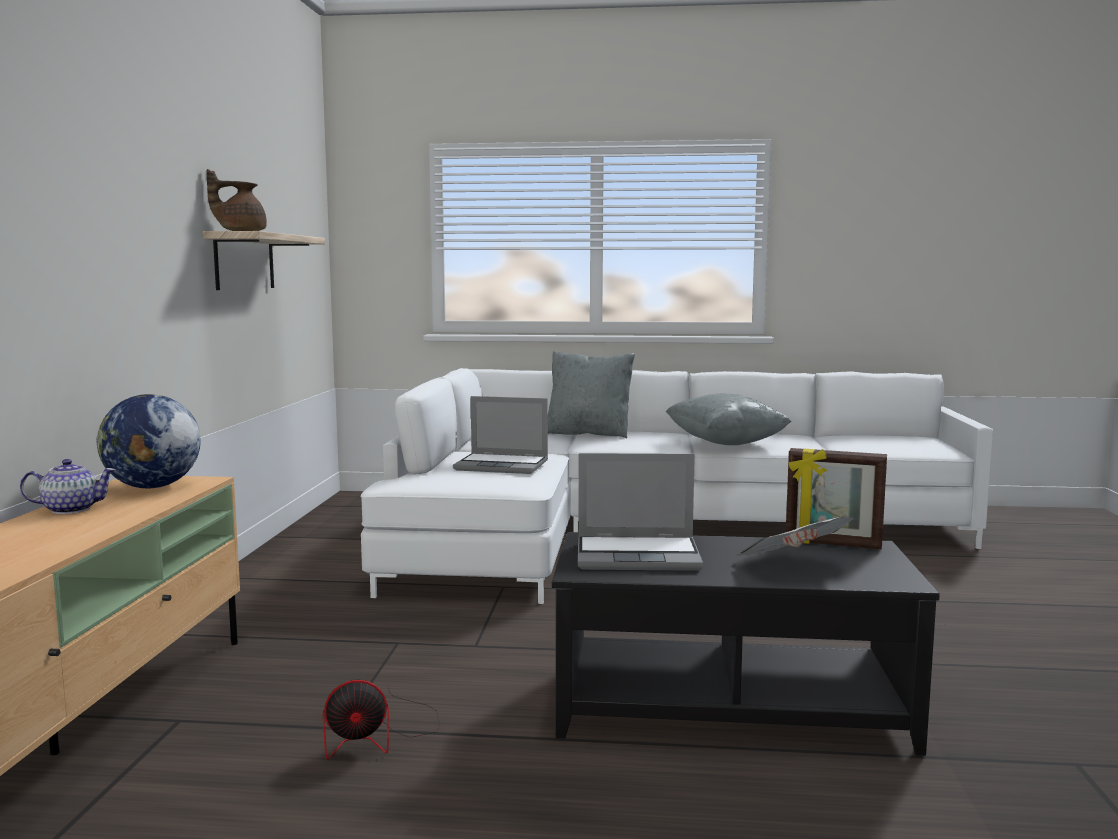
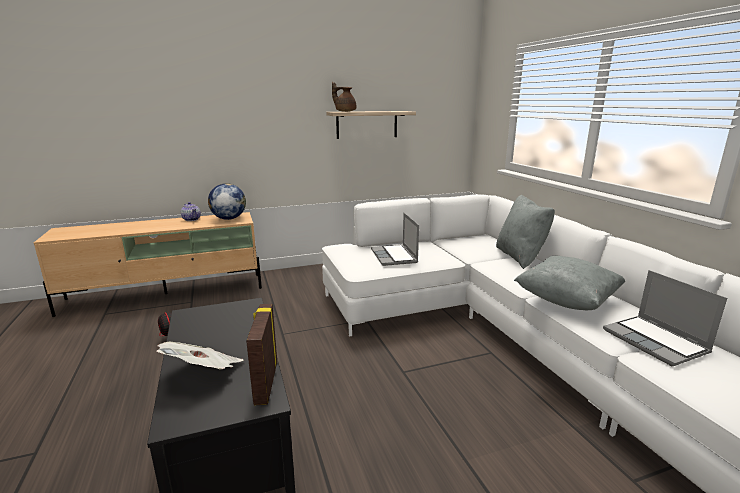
camera: 65 degrees right, 10 degrees up
(639, 555) = (218, 322): laptop -> laptop (656, 342)

